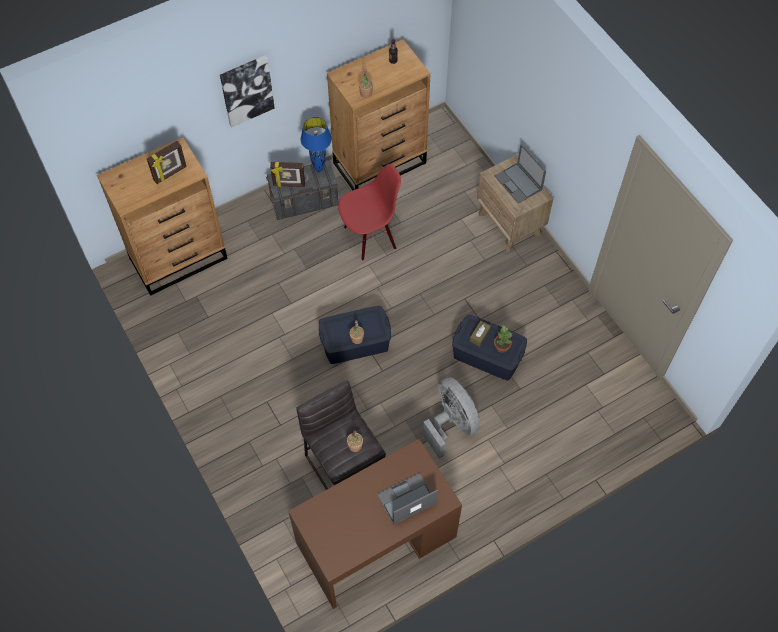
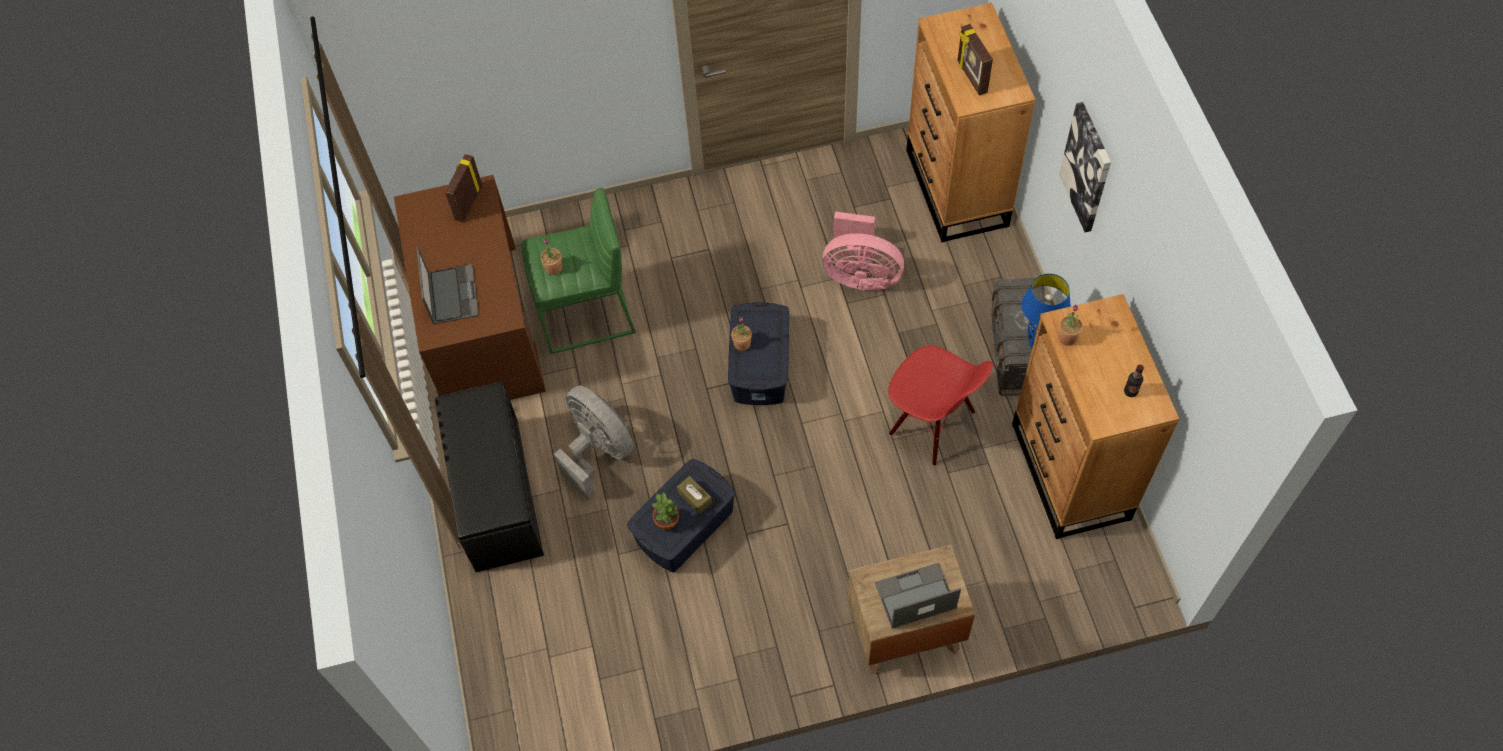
camera: 110 degrees right, 0 degrees up
(266, 300) = (860, 275): none -> pink fan
(289, 184) = (1015, 301): picture frame -> picture frame (468, 203)
(345, 467) = (587, 315): grey stool -> green stool
(370, 237) = (931, 424): red chair -> red chair turned 45 degrees counterclockwise
(451, 424) = (598, 451): grey fan -> grey fan turned 120 degrees counterclockwise
(506, 479) = (496, 494): none -> black bench

